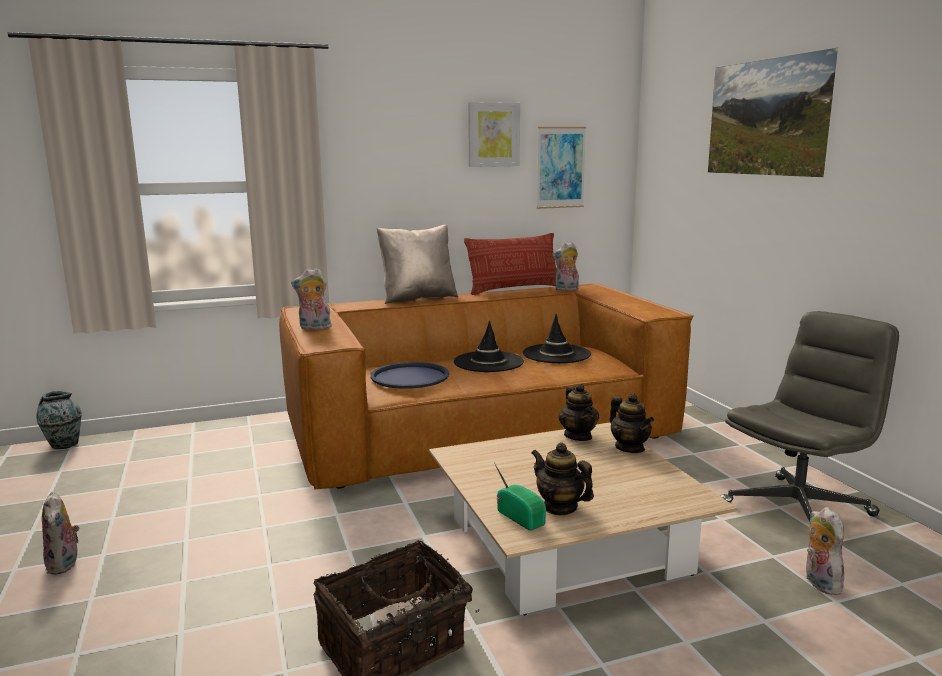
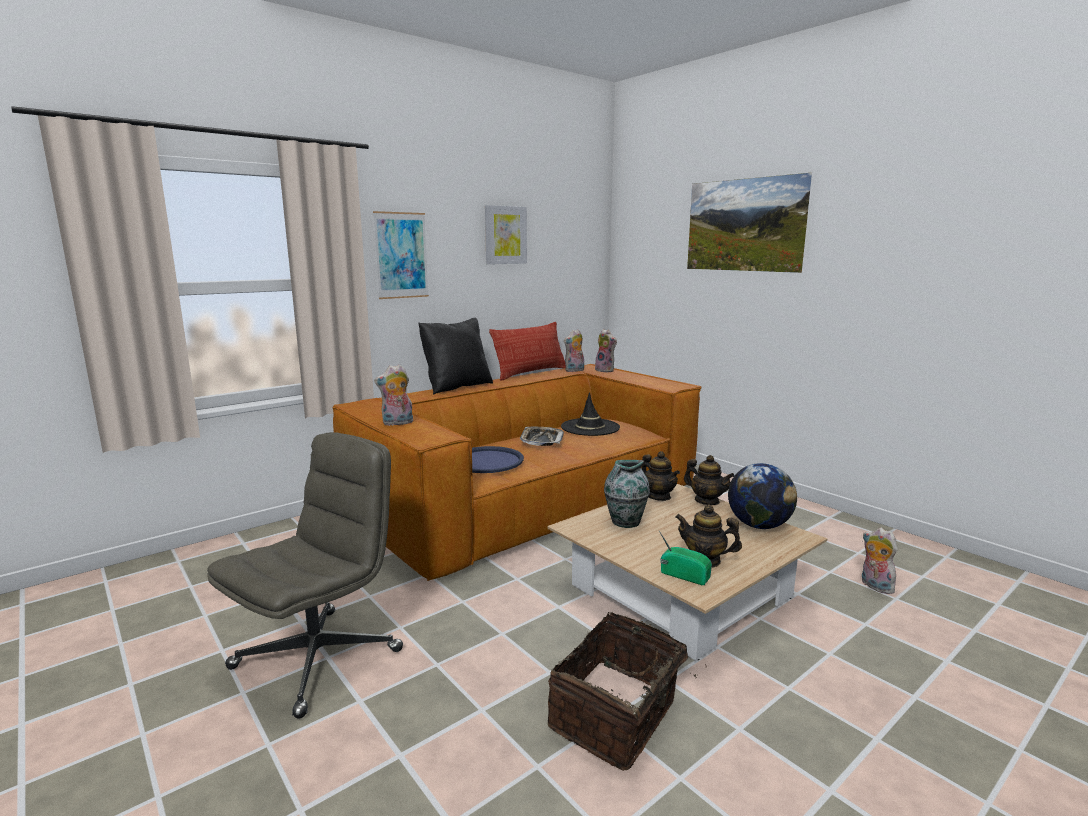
camera: 20 degrees left, 0 degrees up
(63, 444) = (93, 579): vase -> vase (625, 522)
(65, 565) = (205, 714): plush toy -> plush toy (606, 370)
(417, 298) = (456, 387): beige pillow -> black pillow
(488, 362) = (541, 440): black hat -> tray
(560, 167) = (556, 265): picture -> picture (401, 255)
(664, 482) = (759, 525): none -> globe
(797, 509) = (816, 532): grey office chair -> grey office chair (318, 658)

